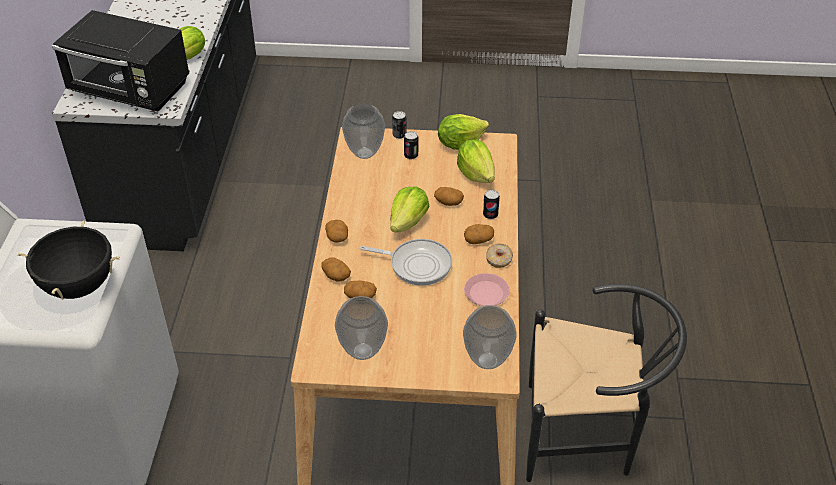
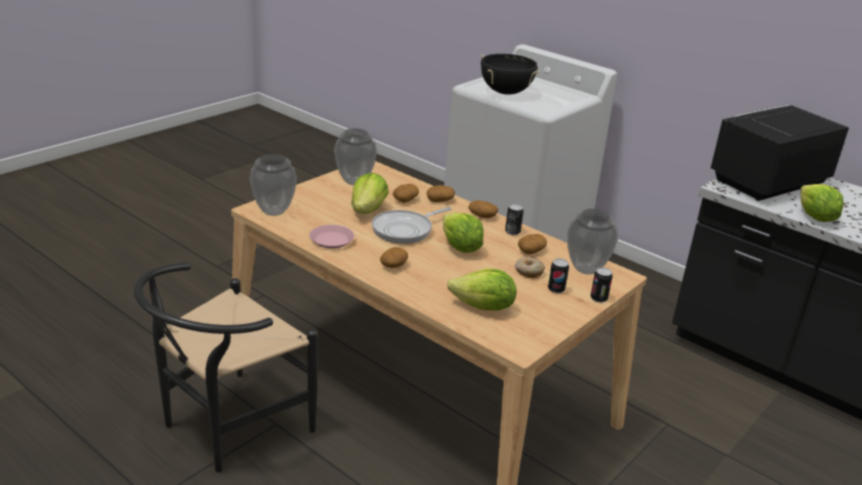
camera: 125 degrees right, 15 degrees down
(448, 202) = (461, 275): potato -> potato (531, 251)
(460, 143) = (546, 324): lettuce -> lettuce (368, 210)
(490, 215) = (416, 286): can -> can (512, 232)
(499, 259) = (357, 262): donut -> donut (528, 272)

